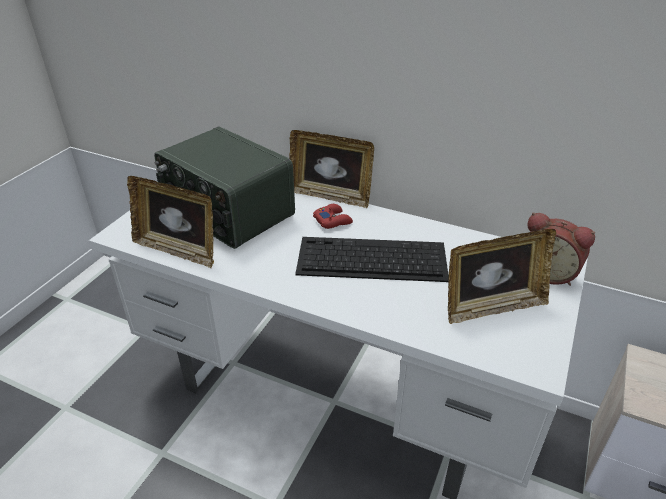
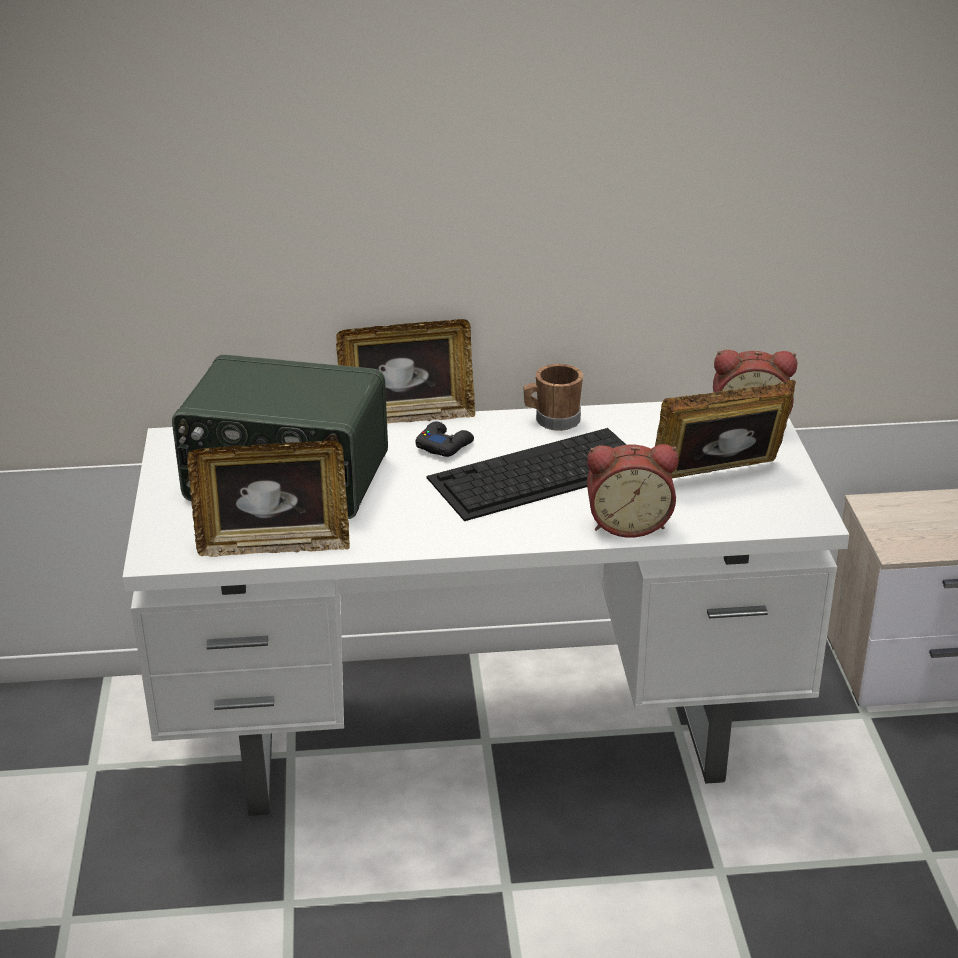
camera: 30 degrees left, 5 degrees down
(333, 220) = (444, 445): red game controller -> black game controller
(397, 318) = (628, 523): none -> alarm clock
(413, 225) = (552, 420): none -> brown mug
(492, 307) = (719, 478): picture frame -> picture frame turned 150 degrees counterclockwise

